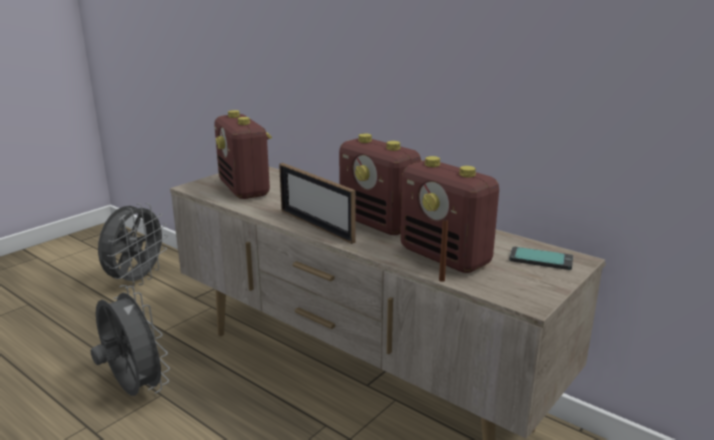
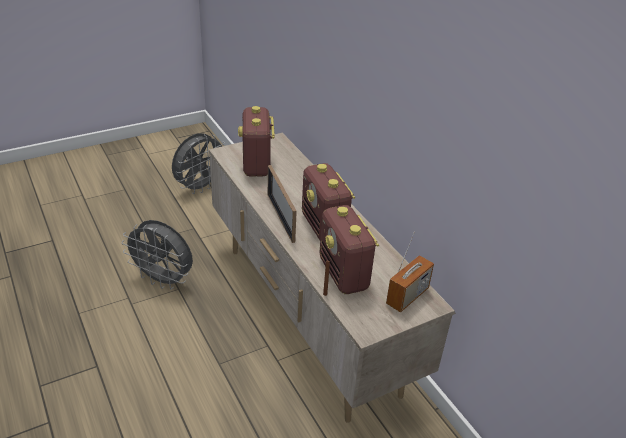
camera: 20 degrees right, 15 degrees up
(134, 390) = (164, 280): grey fan -> grey fan turned 135 degrees clockwise
(541, 259) = (407, 296): phone -> radio

